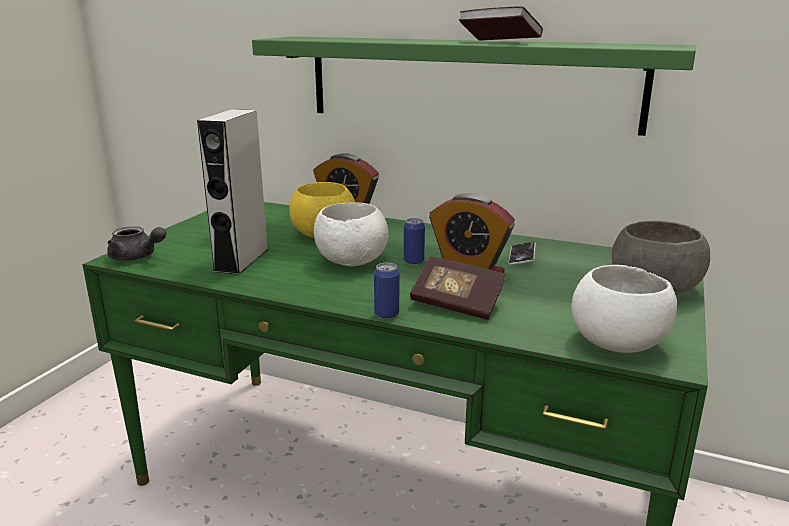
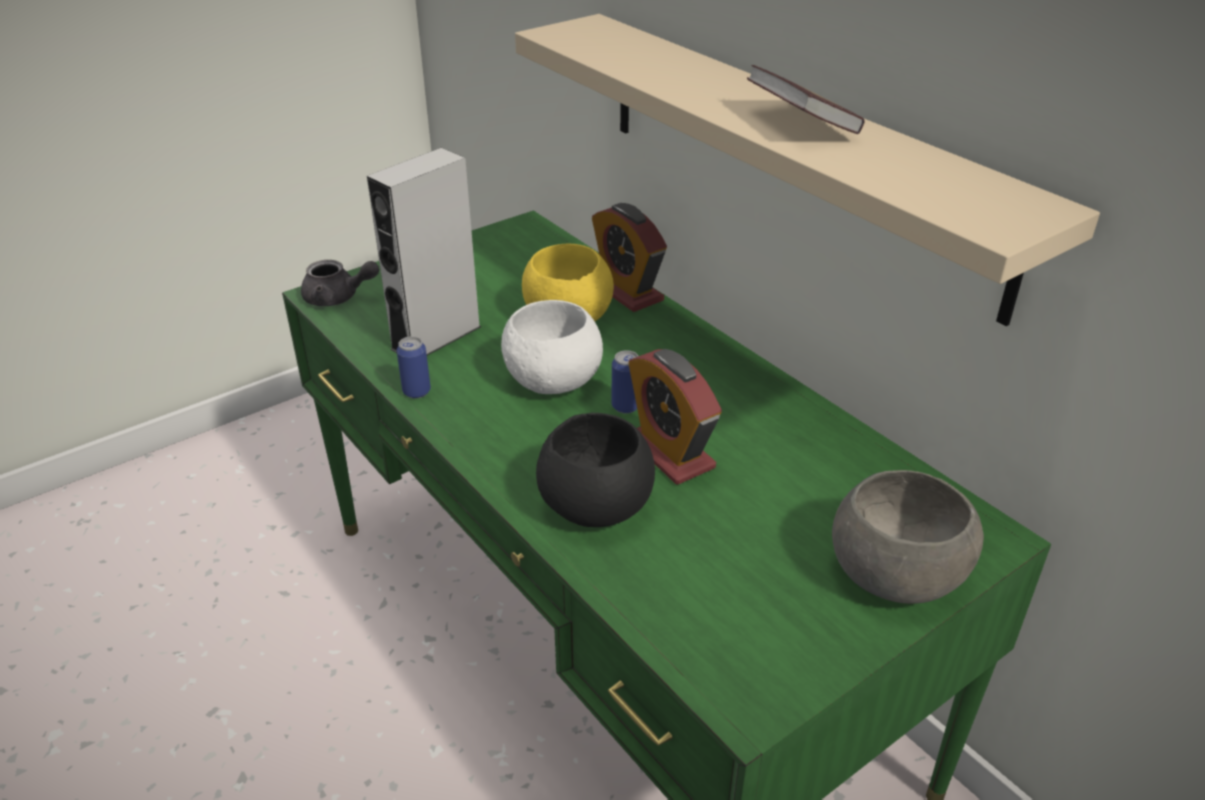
camera: 30 degrees right, 15 degrees up
(137, 257) = (338, 298): grey teapot -> grey teapot turned 45 degrees counterclockwise
(386, 314) = (502, 490): can -> can (416, 391)
(456, 304) = (596, 504): book -> black bowl
(468, 82) = (791, 153): green shelf -> beige shelf
(522, 257) = (776, 445): phone -> none
(619, 343) = (718, 651): white bowl -> none

